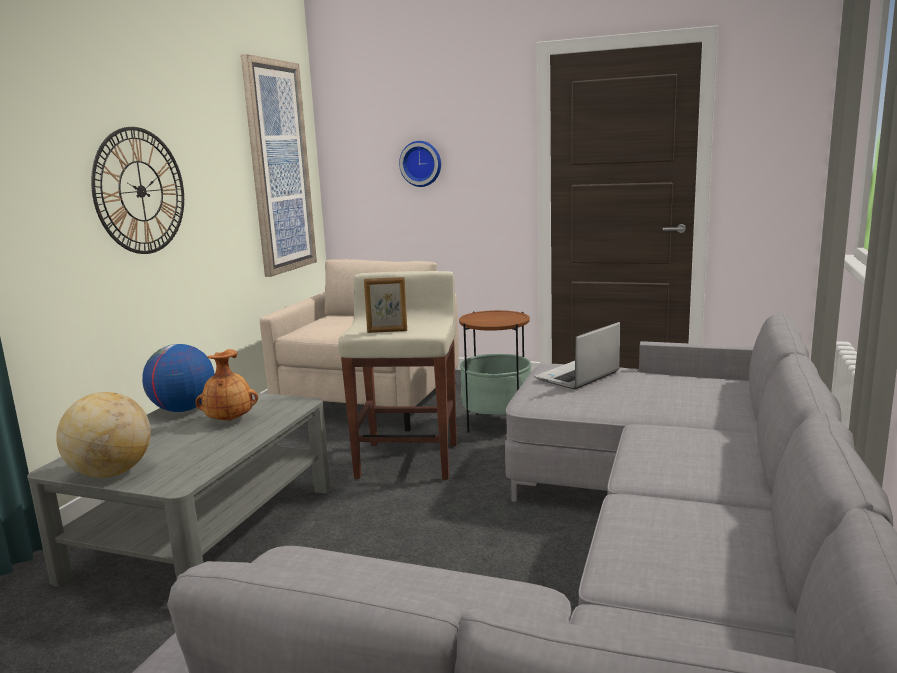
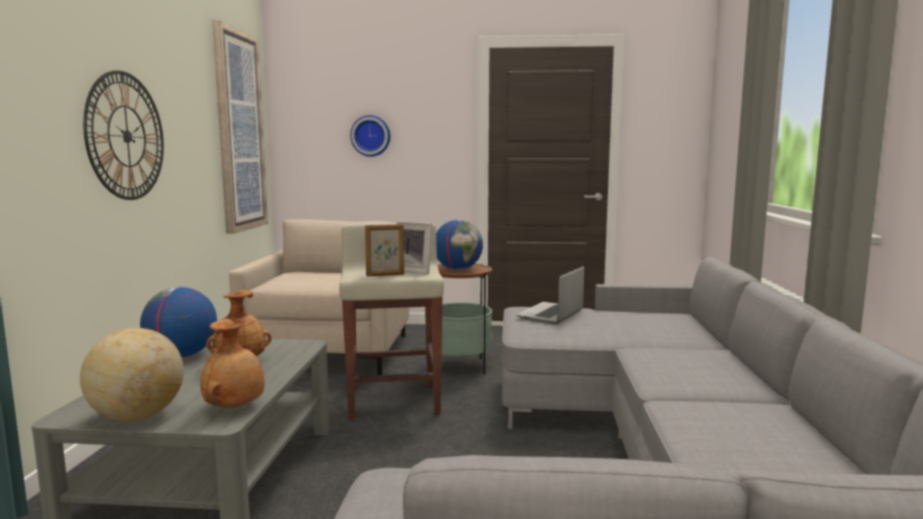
camera: 15 degrees left, 5 degrees down
(197, 469) = (235, 407): none -> brown vase
(423, 325) = (415, 270): none -> picture frame
(491, 319) = (458, 269): none -> globe

